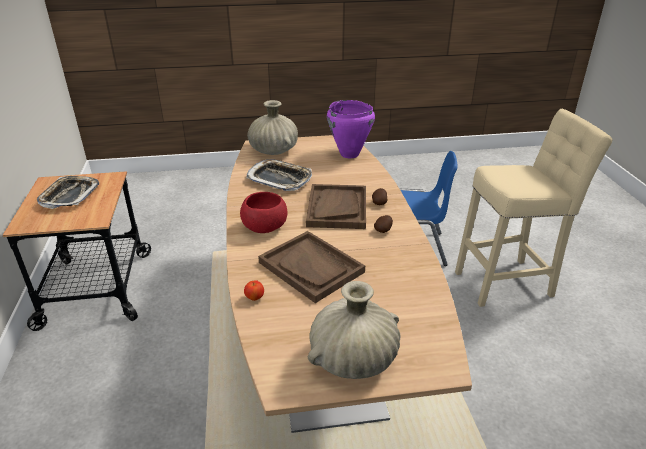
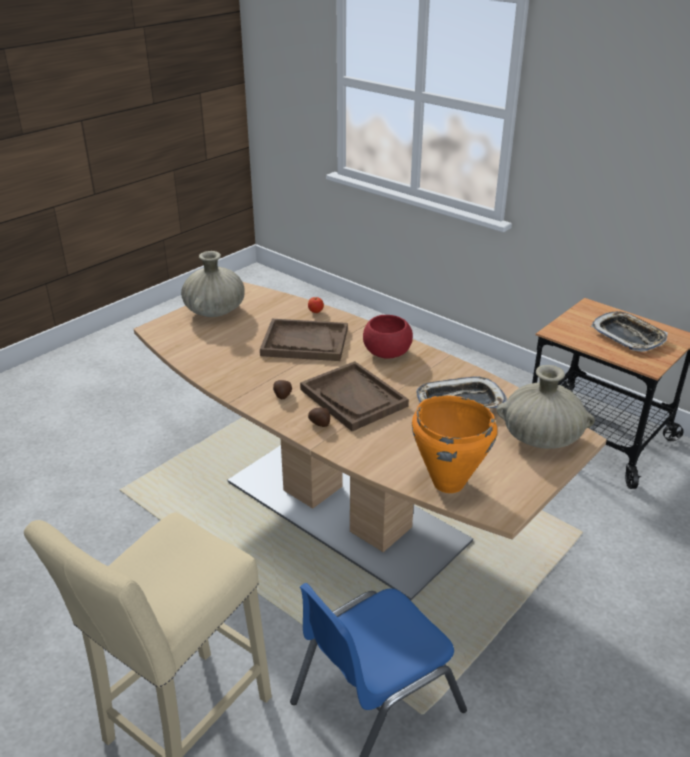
camera: 140 degrees right, 0 degrees up
(349, 154) = (448, 482): purple cooking pot -> orange cooking pot

